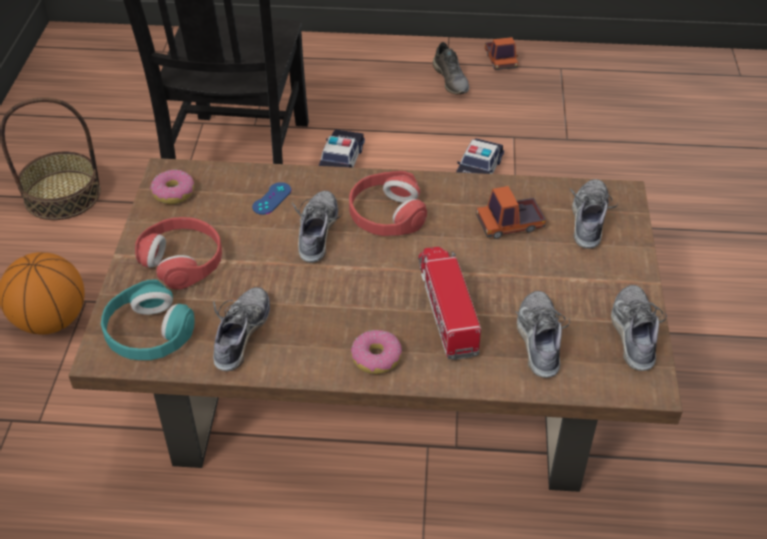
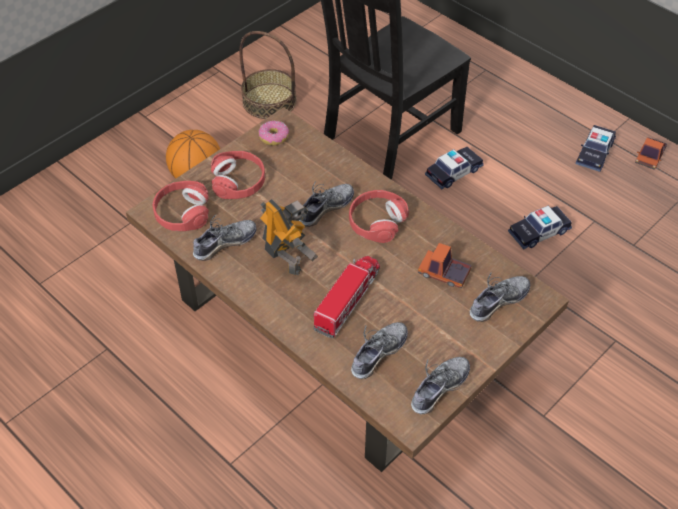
camera: 40 degrees right, 5 degrees up
(148, 333) = (182, 213): turquoise headphones -> red headphones
(272, 199) = (322, 172): blue game controller -> none
(331, 307) = (286, 258): none -> toy robot
(376, 358) = (278, 303): donut -> none
(451, 80) = (595, 153): grey shoe -> toy car

